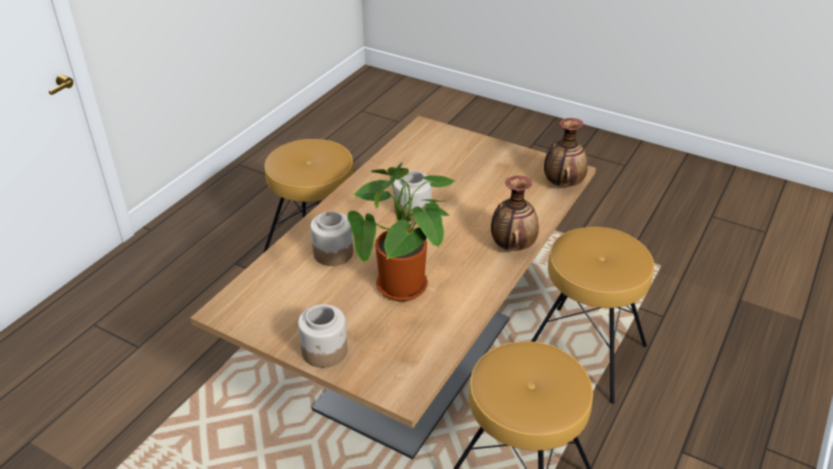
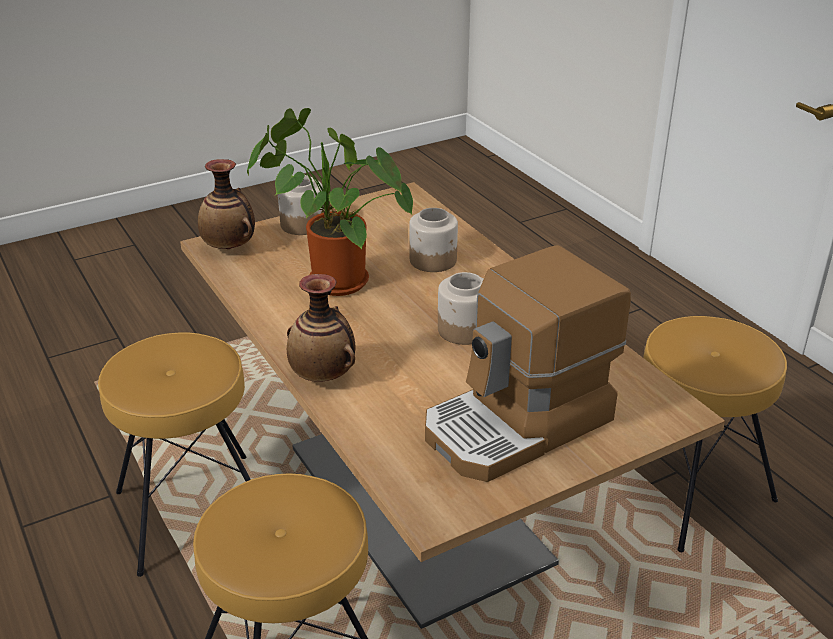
camera: 120 degrees right, 5 degrees down
(483, 166) = (519, 425): none -> coffee machine
(562, 184) = (408, 485): vase -> vase (230, 247)

